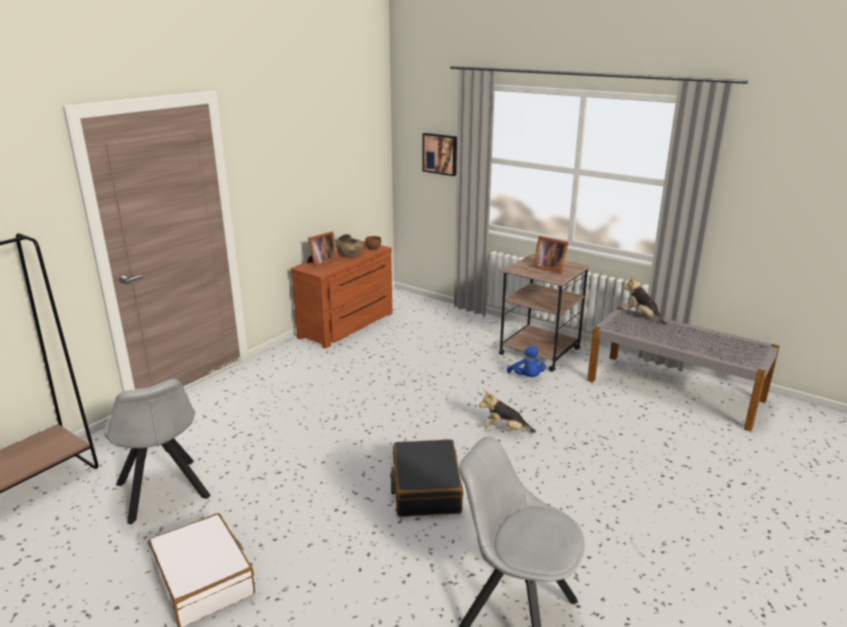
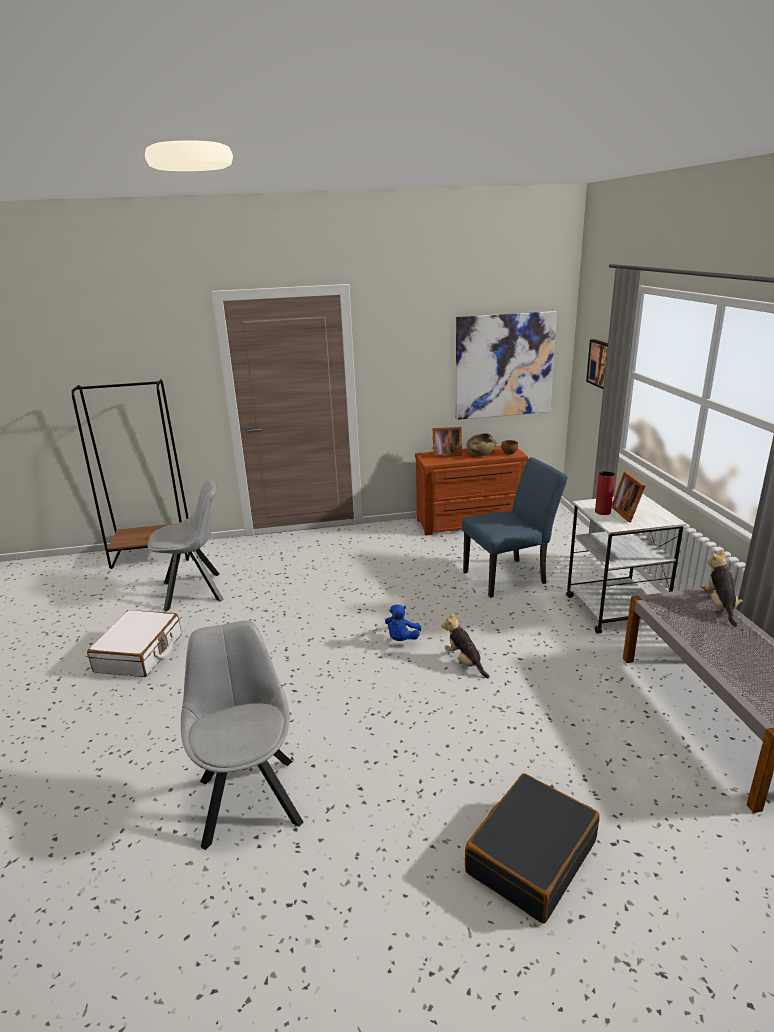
camera: 45 degrees right, 0 degrees up
(163, 492) = (195, 591): grey chair -> grey chair turned 120 degrees counterclockwise
(348, 166) = (504, 365): none -> picture
(425, 488) = (332, 673): black suitcase -> black suitcase (530, 856)
(442, 356) = (510, 576): none -> blue chair
(527, 377) = (561, 627): blue plush toy -> blue plush toy (402, 639)
(534, 272) = (602, 512): none -> red vase
(540, 352) = (615, 611): brown cart -> white cart

